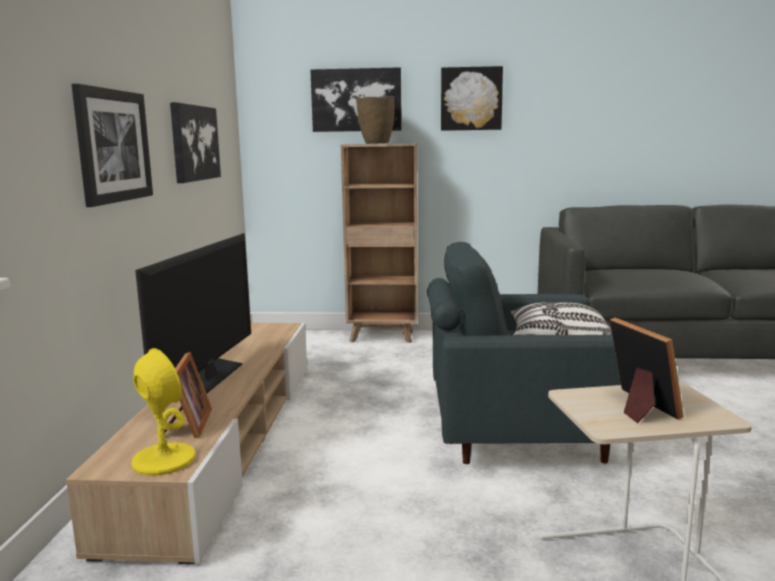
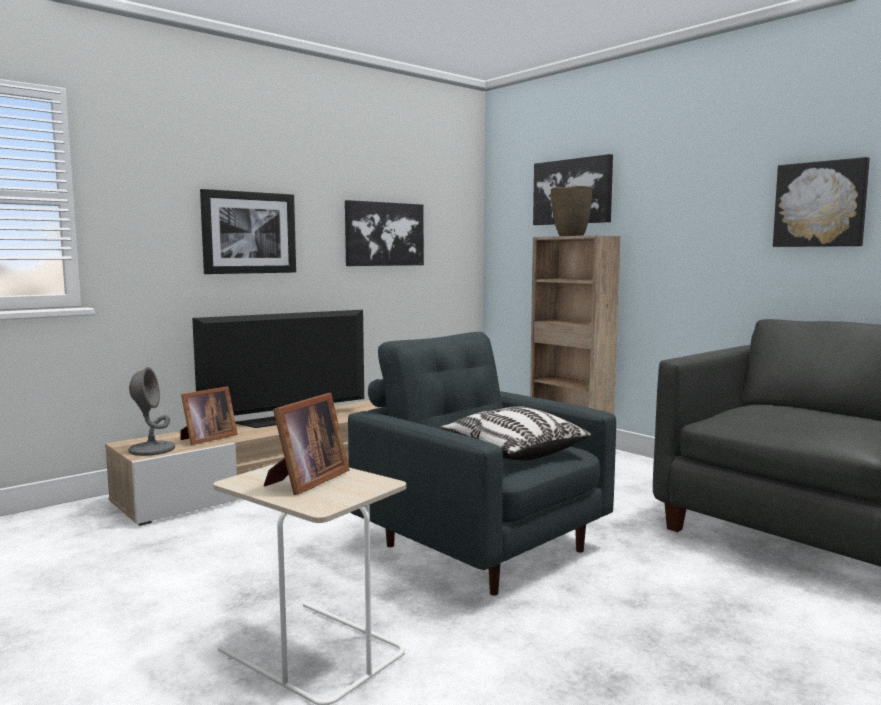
camera: 45 degrees right, 5 degrees down
(163, 460) = (152, 449): yellow table lamp -> grey table lamp
(471, 99) = (681, 183): picture -> picture (820, 204)

